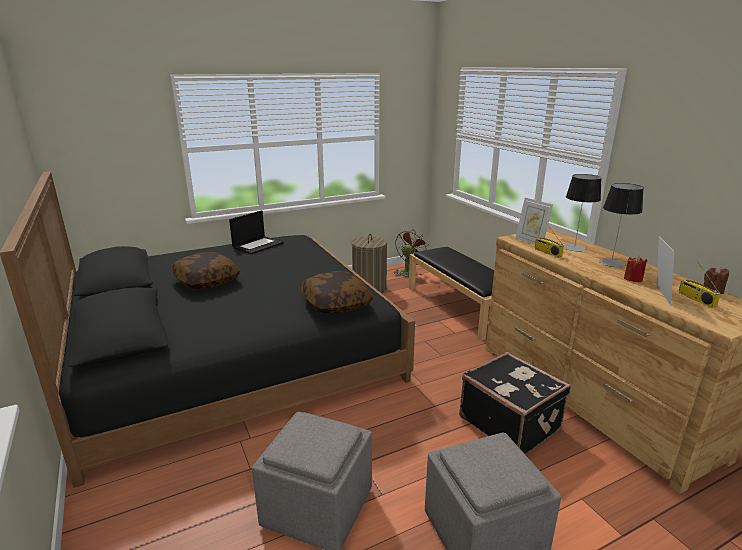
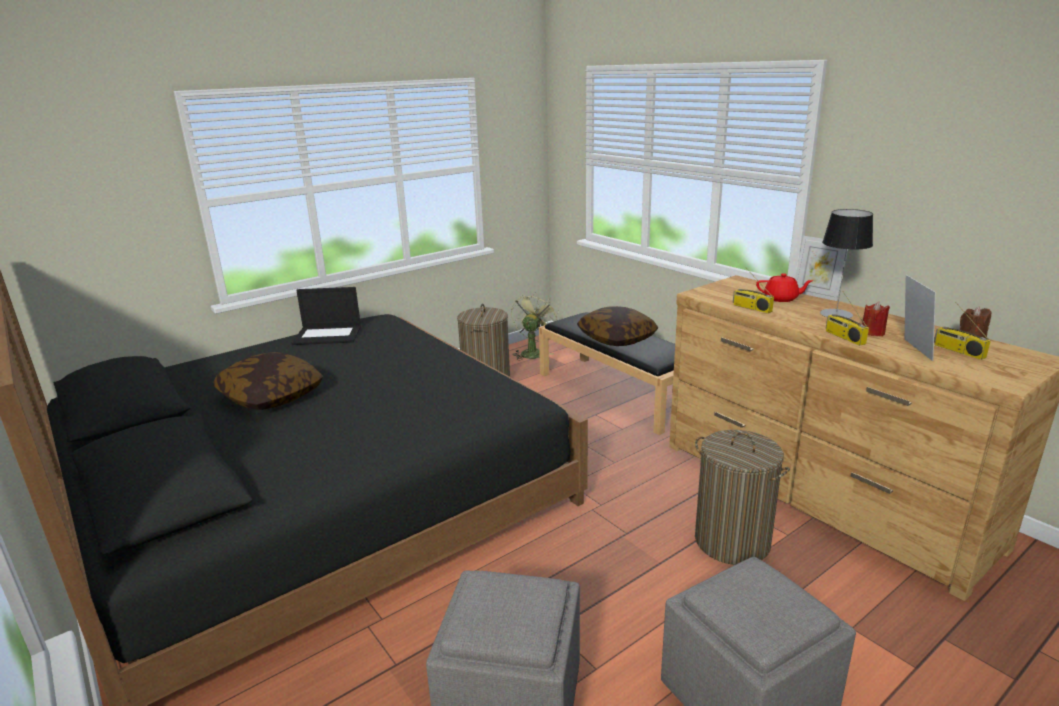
camera: 10 degrees left, 0 degrees up
(258, 245) = (328, 335): laptop -> laptop turned 60 degrees clockwise
(336, 304) = (477, 408): pillow -> pillow (616, 338)
(408, 272) = (533, 352): brown fan -> green fan
(510, 423) = (731, 541): black suitcase -> laundry basket
(530, 242) = (723, 296): picture frame -> picture frame (816, 295)
(574, 248) = (781, 299): table lamp -> red teapot
(608, 280) = (844, 337): none -> radio

